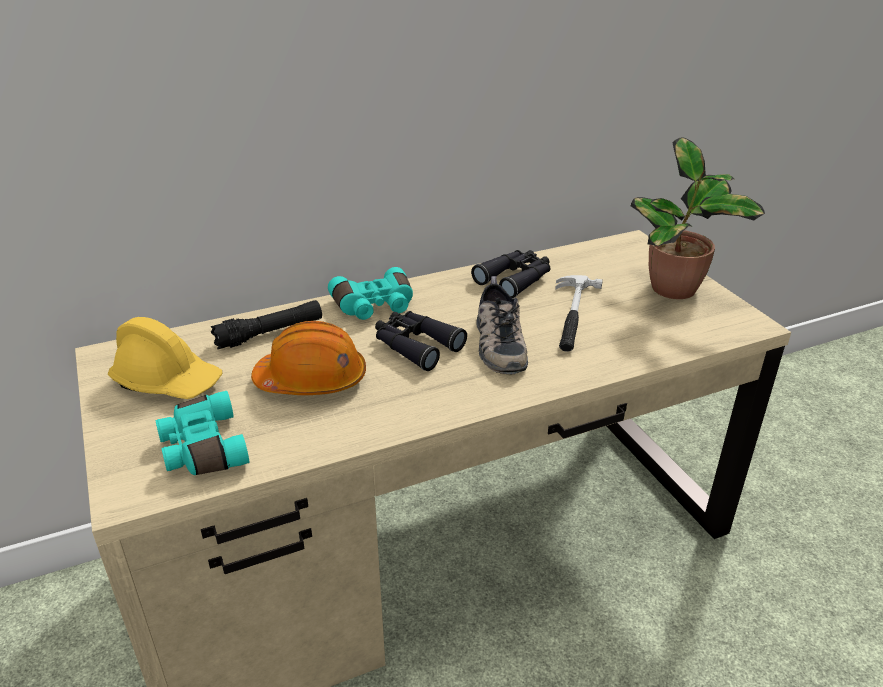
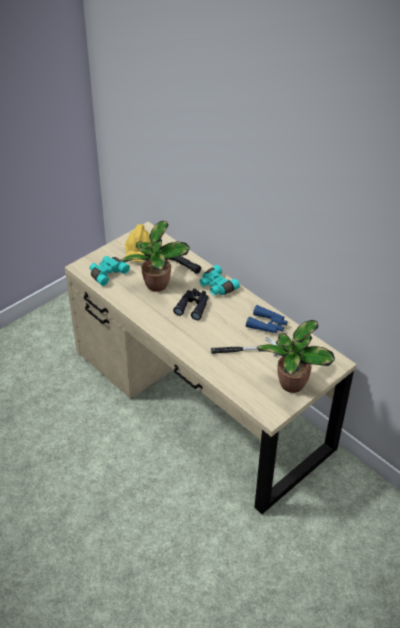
camera: 70 degrees right, 10 degrees up
(312, 380) = (156, 285): orange hard hat -> potted plant
(497, 342) = (208, 330): shoe -> none
(515, 279) = (267, 325): black binoculars -> blue binoculars

